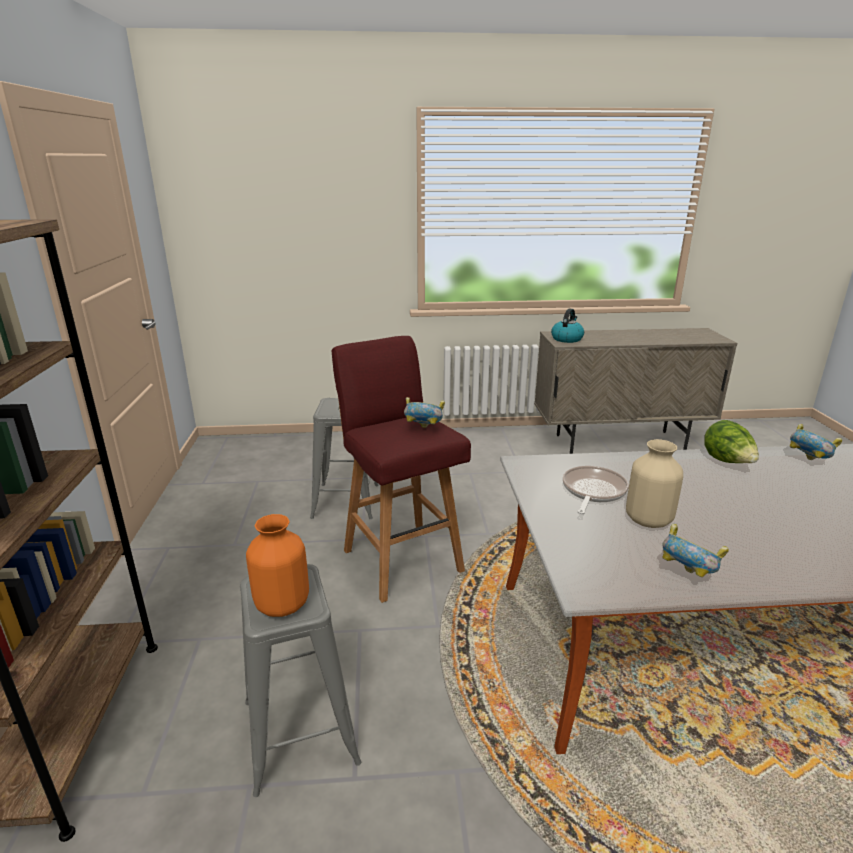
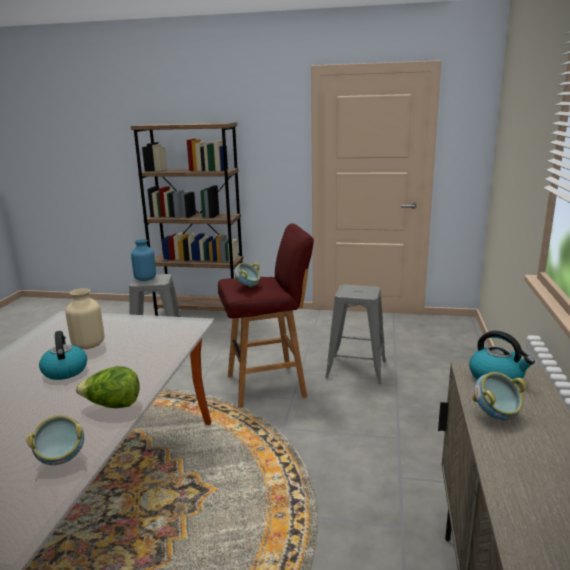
camera: 105 degrees right, 5 degrees down
(282, 605) = (145, 279): orange vase -> blue vase
(592, 491) = (137, 336): frying pan -> none
(687, 575) = (36, 341): bowl -> bowl (496, 416)
(716, 512) = (65, 370): none -> kettle

